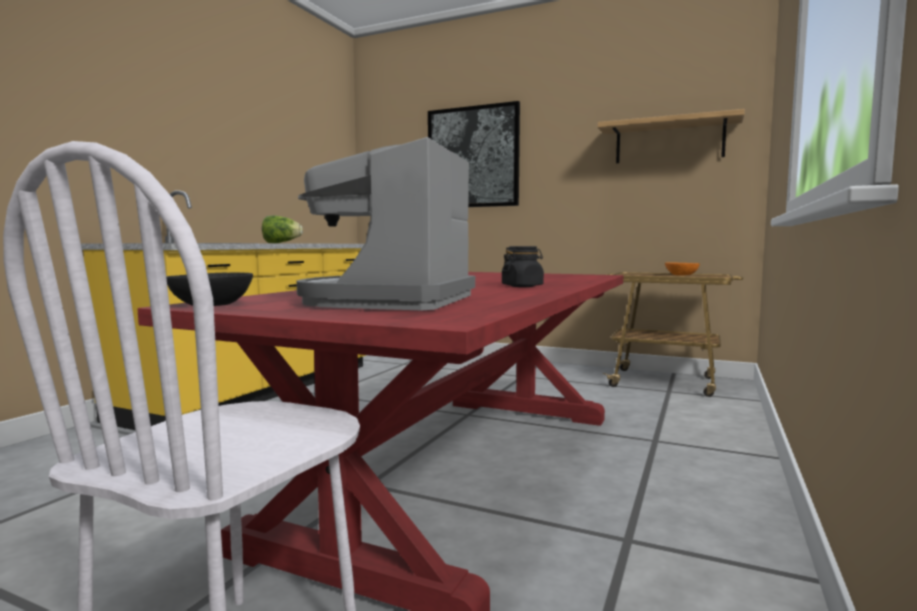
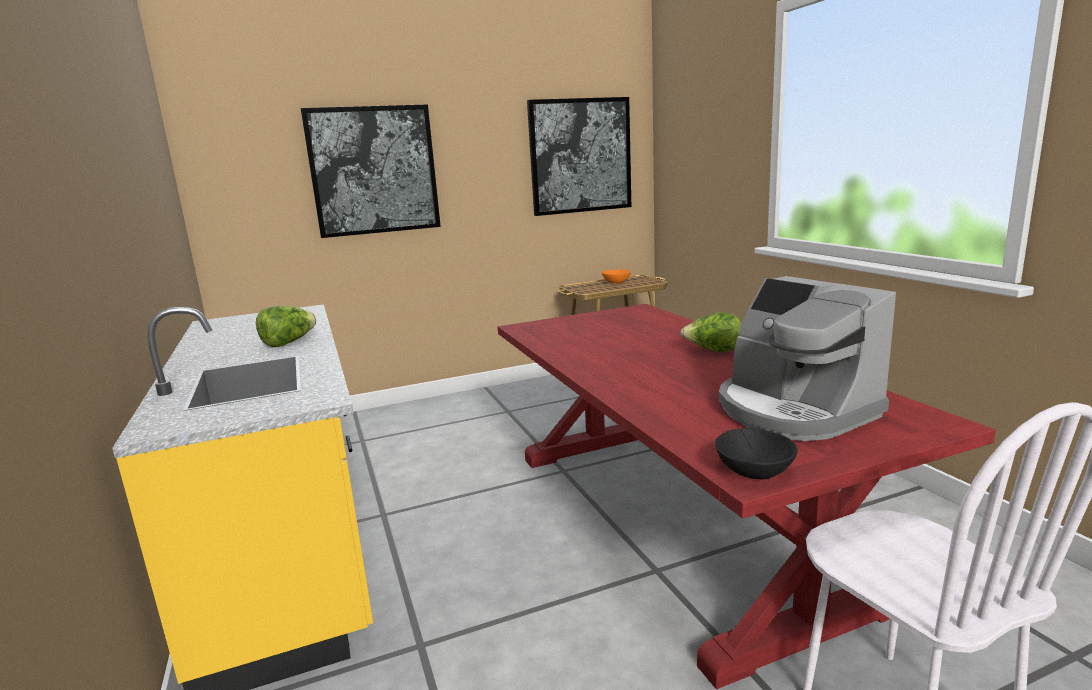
camera: 45 degrees left, 10 degrees up
(522, 286) = (713, 351): black jar -> lettuce
(669, 142) = (580, 156): shelf -> picture

